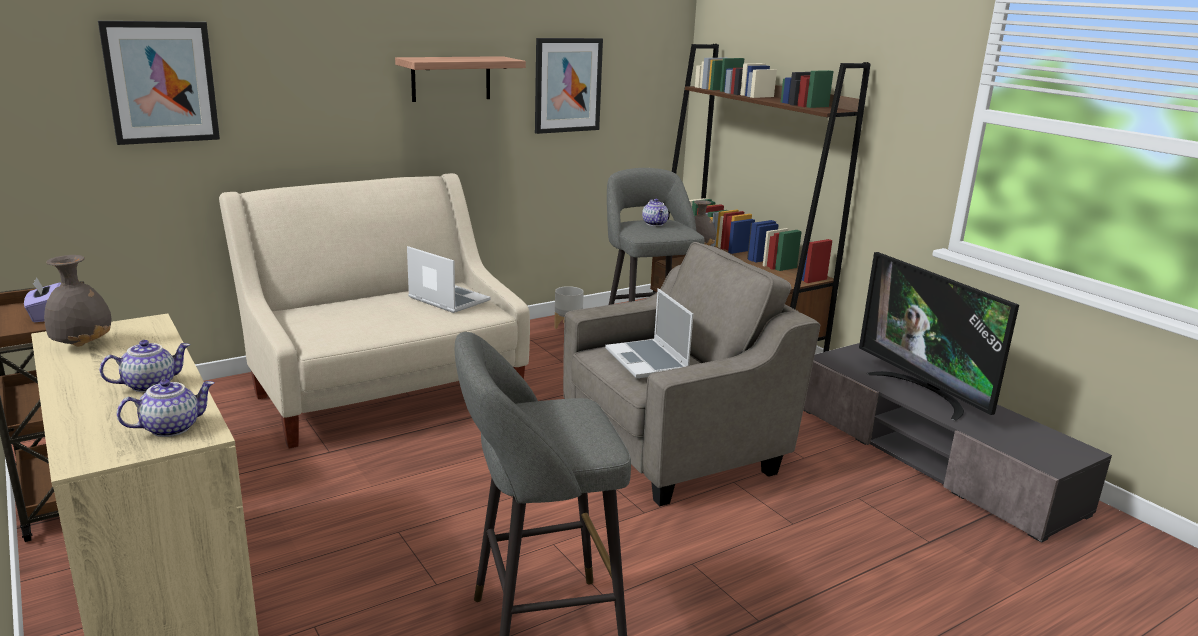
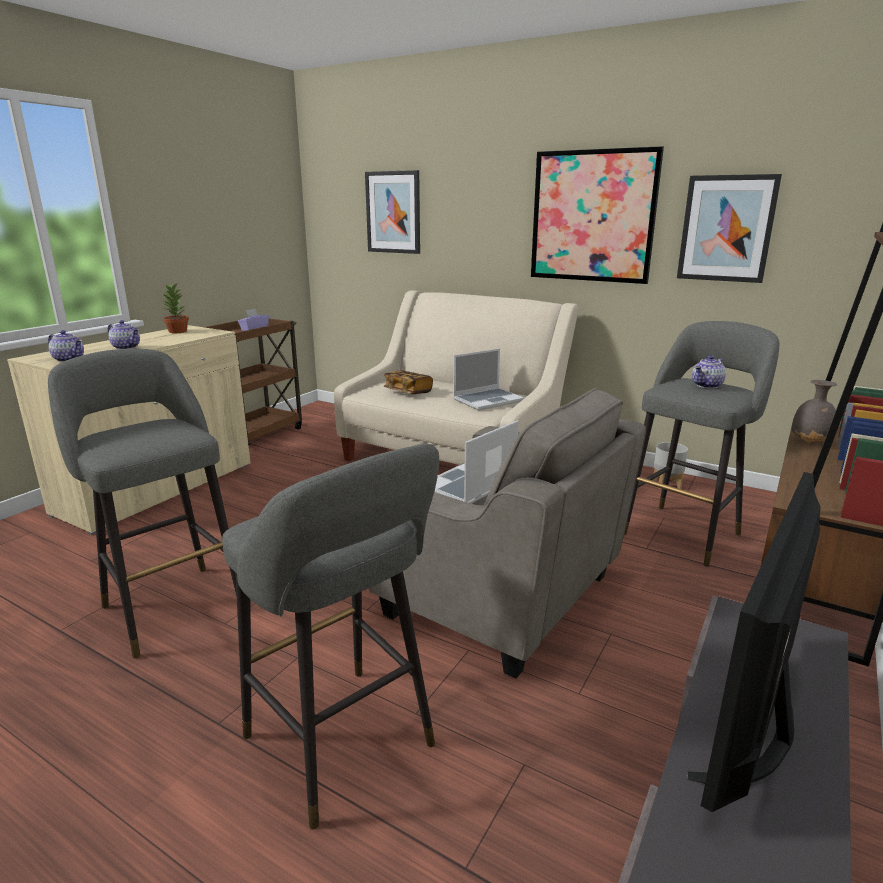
camera: 65 degrees right, 0 degrees up
(83, 344) = (178, 331): grey vase -> potted plant
(358, 322) = (408, 392): none -> book
(447, 299) = (488, 400): laptop -> laptop turned 45 degrees clockwise
(451, 78) = (592, 216): shelf -> picture
(814, 562) = (345, 747): none -> grey stool

